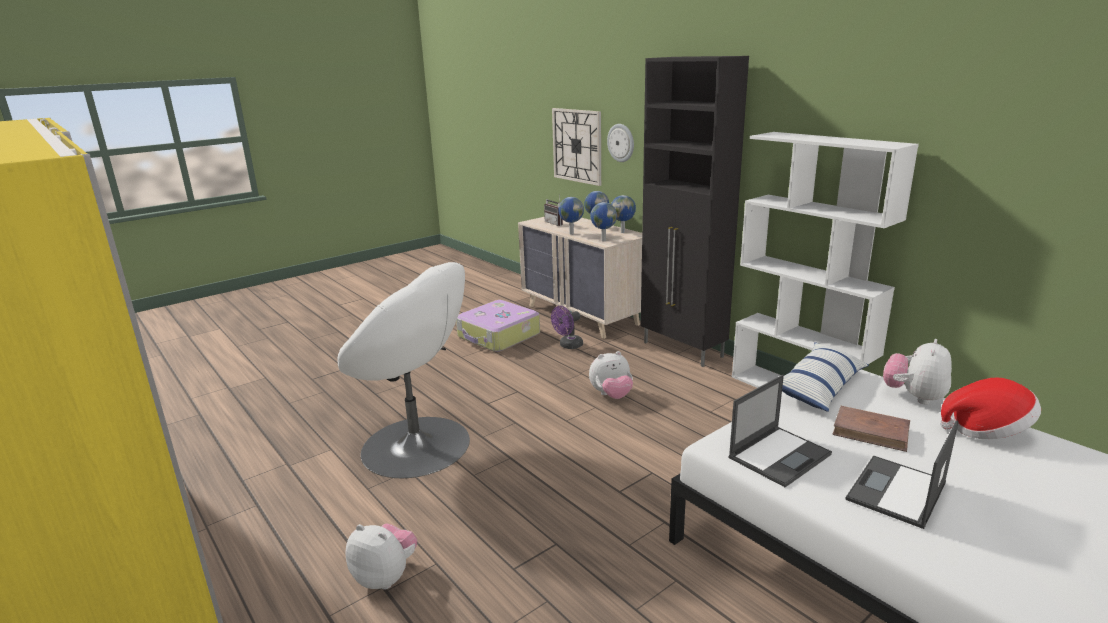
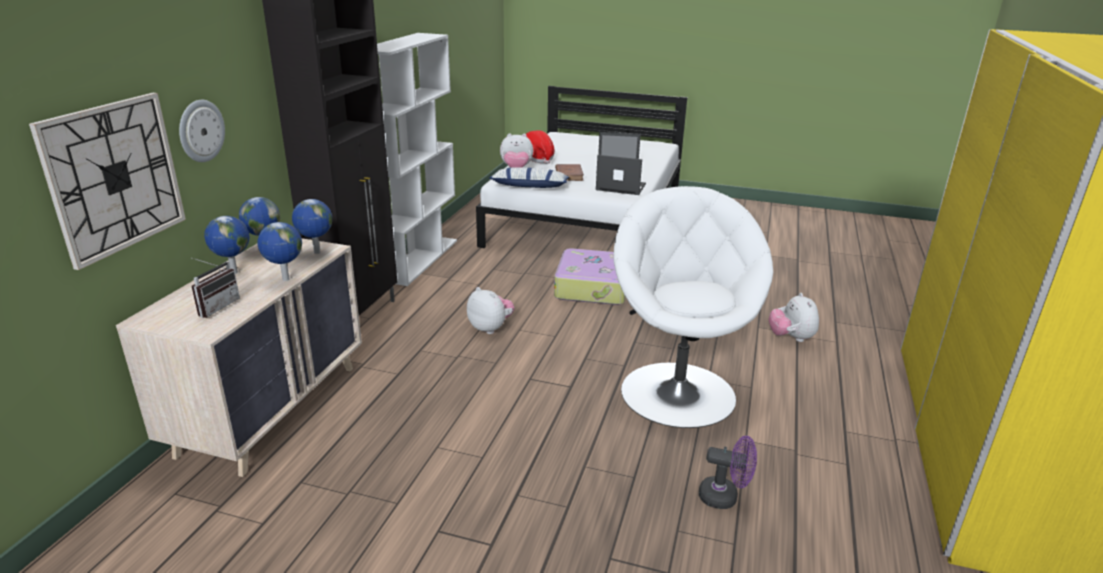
camera: 125 degrees left, 5 degrees up
(498, 336) = (391, 455): suitcase -> suitcase (593, 287)
(568, 346) = (390, 386): purple fan -> purple fan (724, 497)

